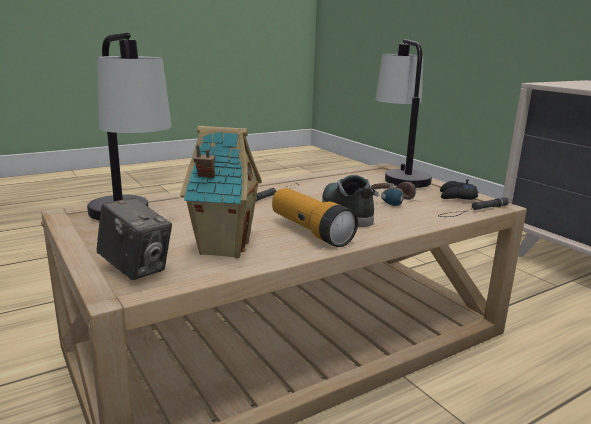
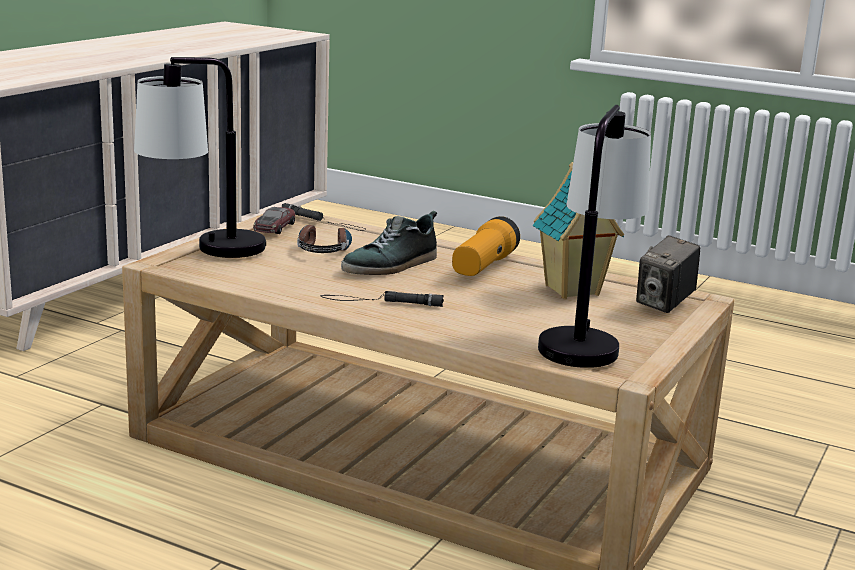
camera: 120 degrees left, 0 degrees up
(136, 268) = (664, 304): camera -> camera turned 150 degrees counterclockwise
(457, 196) = (274, 227): black game controller -> toy car

